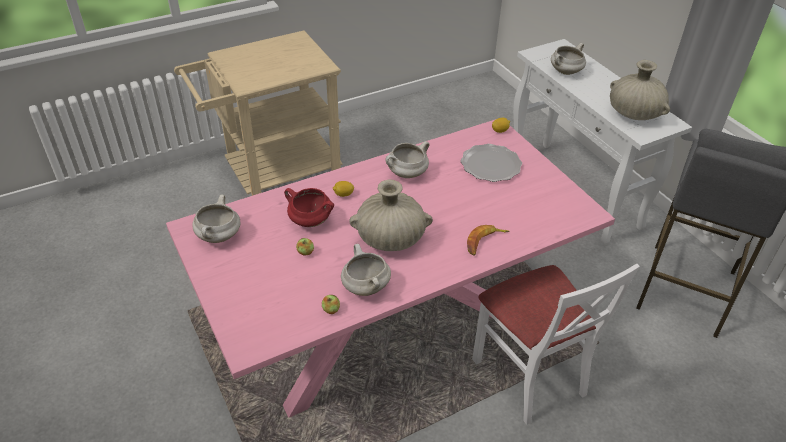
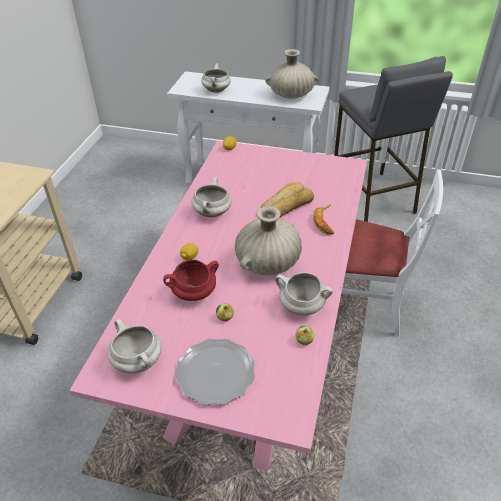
camera: 45 degrees left, 0 degrees up
(471, 207) = (285, 206): none -> bread
(491, 165) = (257, 173): plate -> plate (216, 373)

